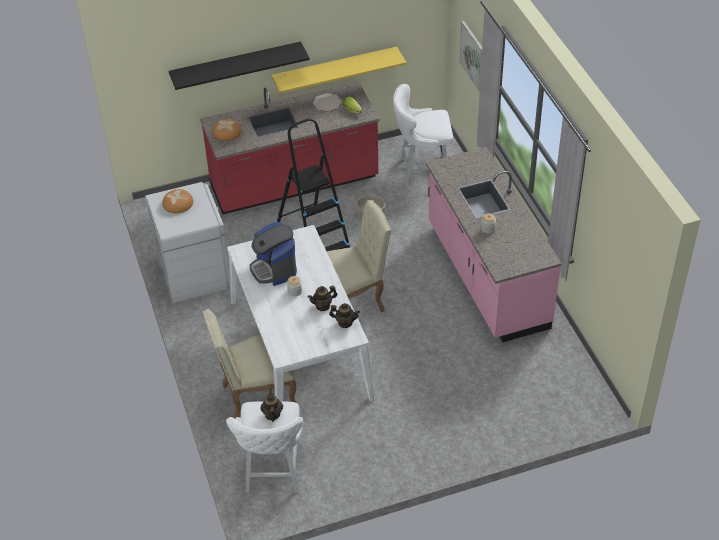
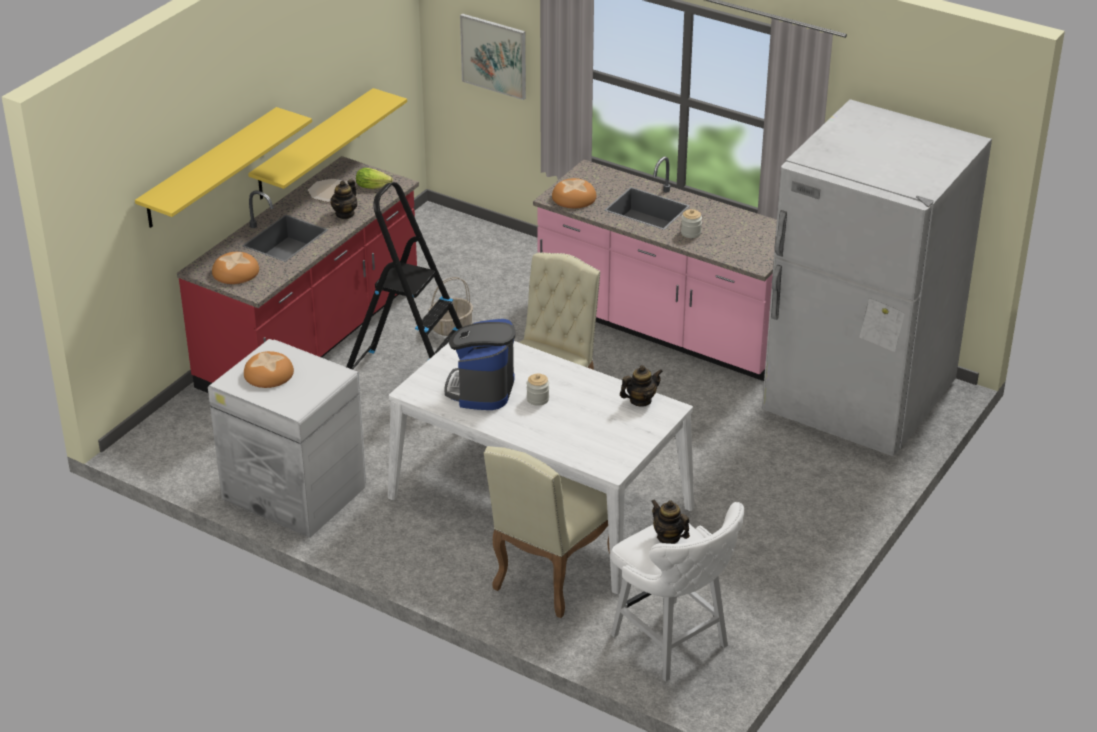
camera: 40 degrees left, 10 degrees down
(236, 65) = (210, 168): black shelf -> yellow shelf
(274, 269) = (481, 389): coffee machine -> coffee machine turned 75 degrees clockwise
(323, 306) = (591, 397): teapot -> teapot (345, 214)
(421, 171) = (457, 258): white stool -> none
(450, 171) = (573, 198): none -> bread
(546, 384) = (859, 397): none -> white fridge

